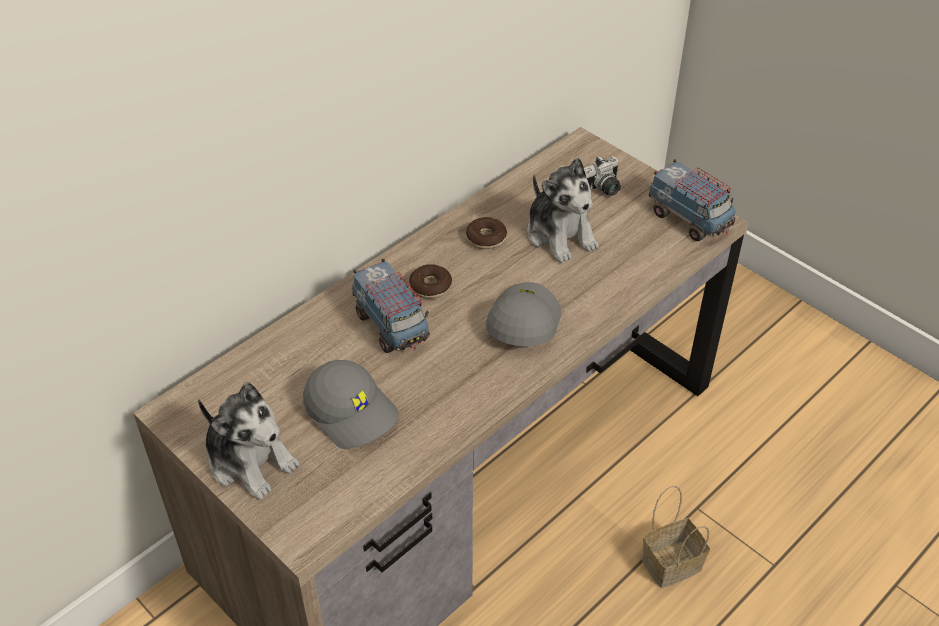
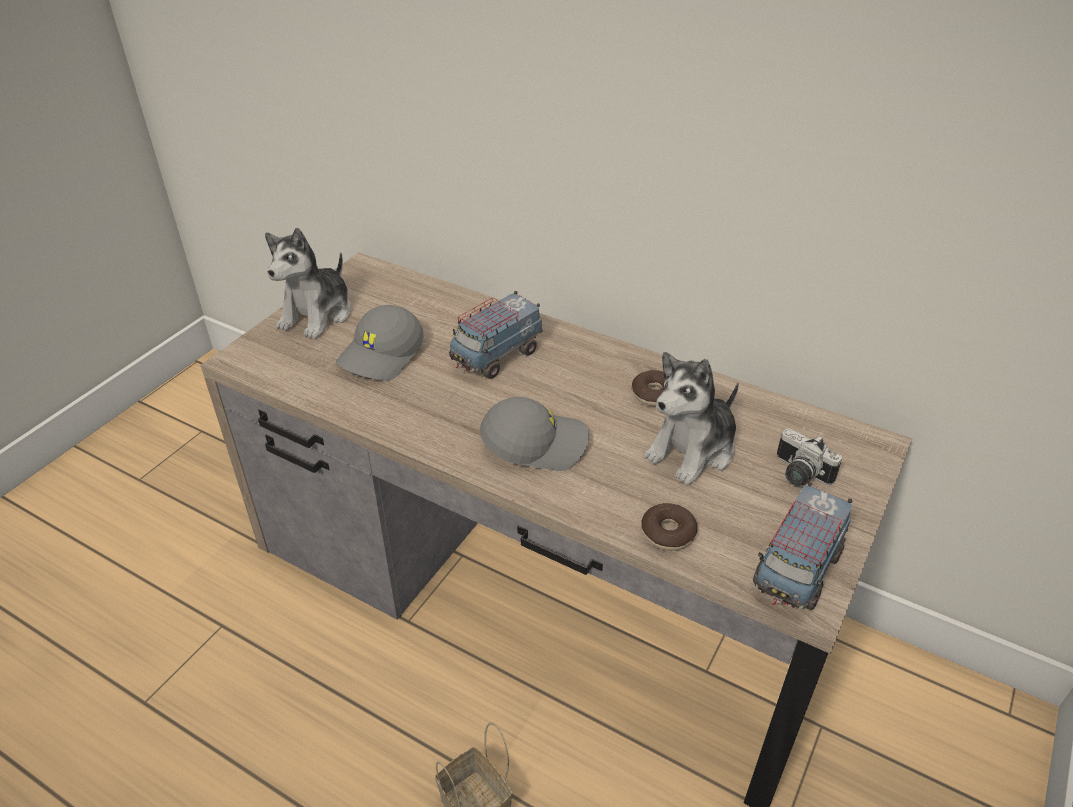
camera: 75 degrees right, 5 degrees down
(430, 287) = (561, 370): donut -> donut (668, 533)

